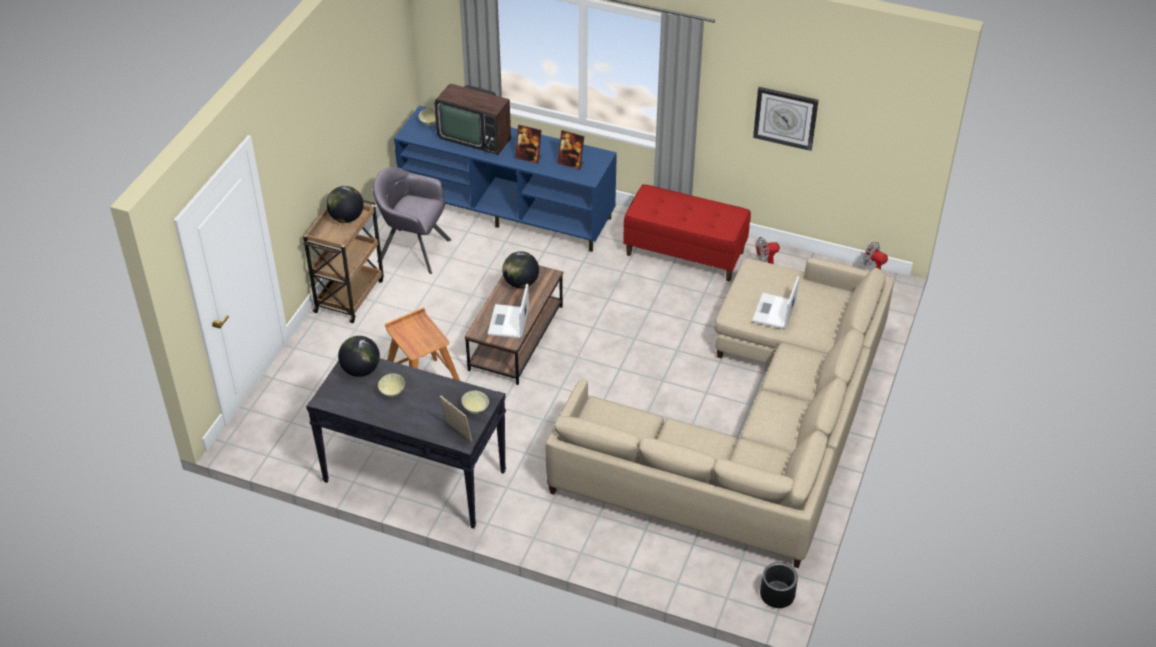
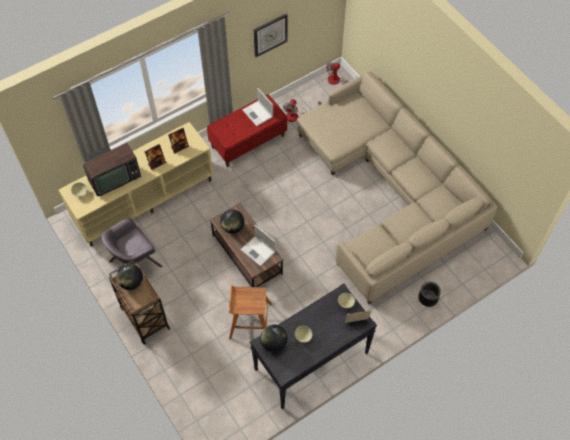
camera: 55 degrees left, 15 degrees up
(508, 211) = (144, 199): blue tv stand -> beige tv stand
(774, 312) = (348, 132): laptop -> laptop (258, 113)
(777, 595) = (496, 248): black planter -> black planter (428, 298)

